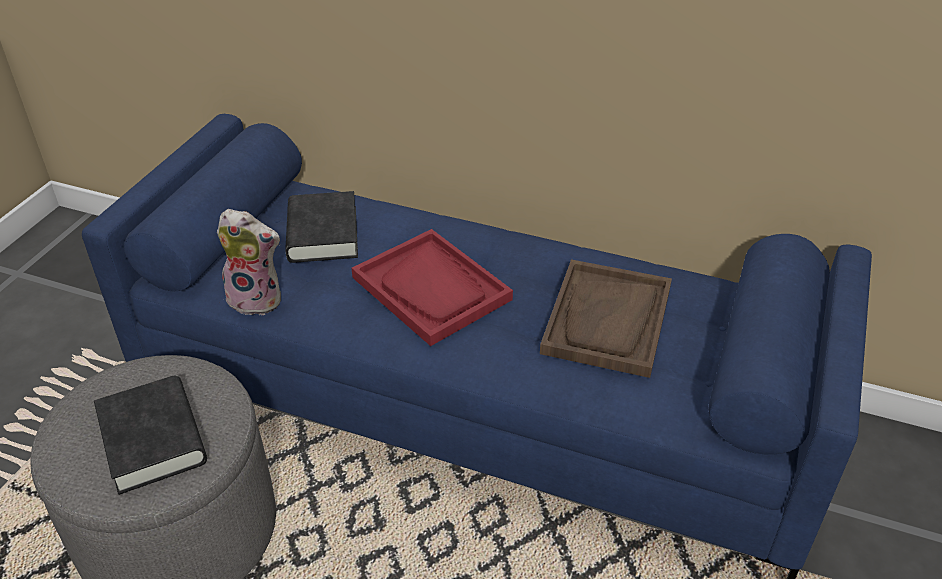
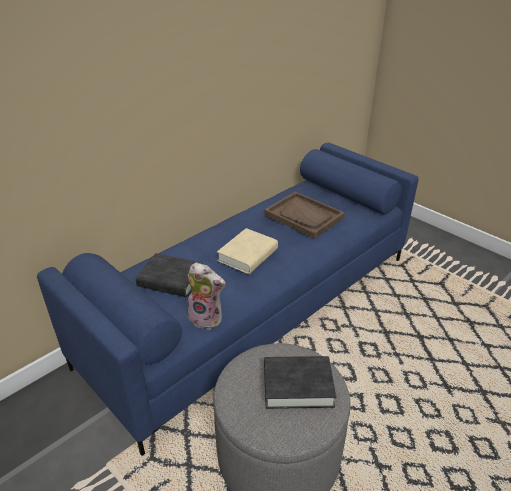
camera: 65 degrees left, 5 degrees down
(258, 299) = (207, 318): plush toy -> plush toy turned 75 degrees clockwise
(431, 289) = (248, 255): red tray -> beige book

